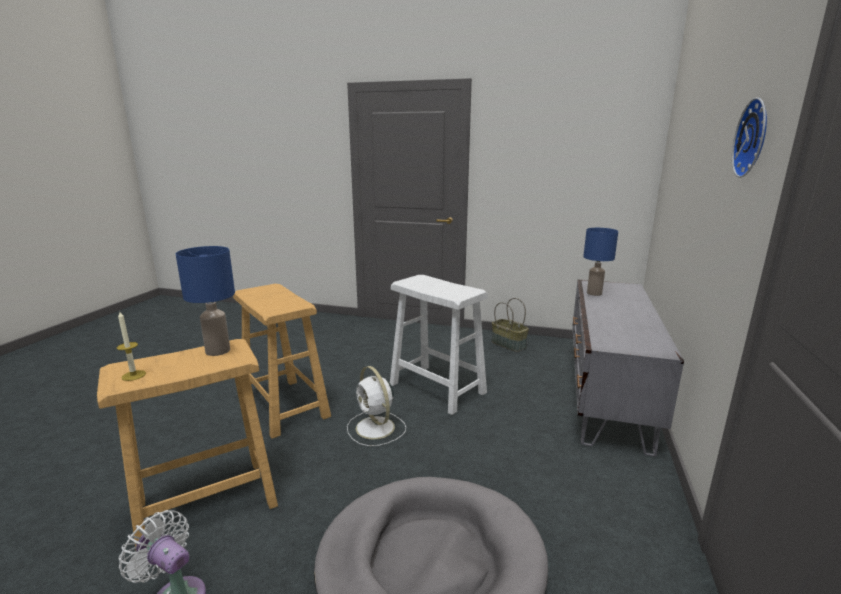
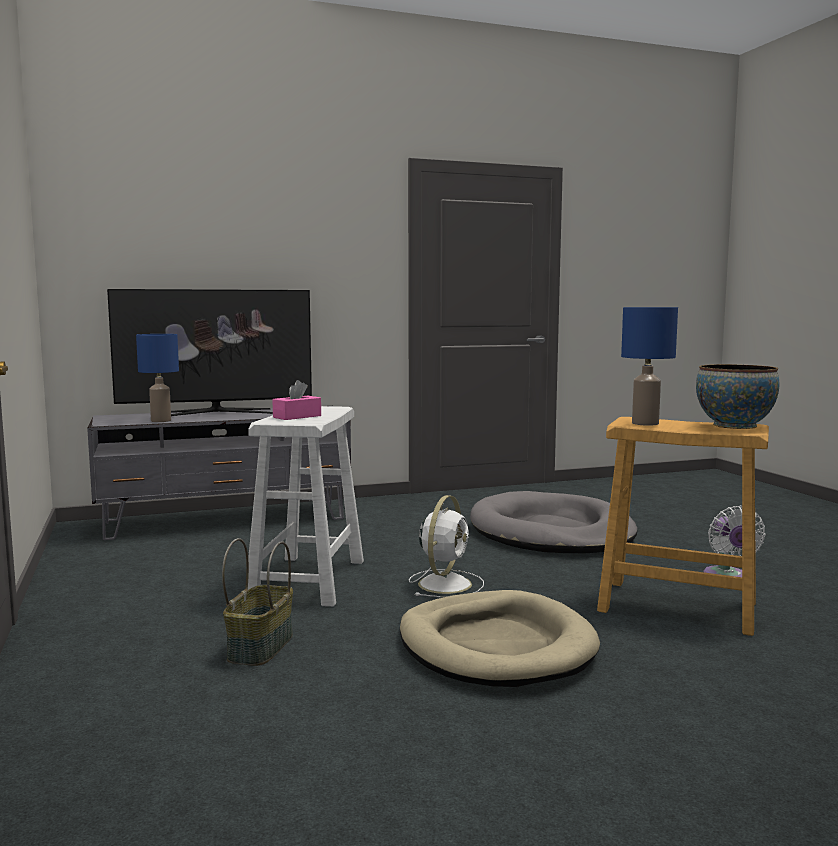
camera: 125 degrees left, 10 degrees down
(133, 375) = (734, 426): candle -> bowl
(284, 407) = (496, 646): beige stool -> beige dog bed
(430, 283) = (297, 416): none -> pink tissue box
(509, 344) = (98, 573): basket -> basket (260, 646)
(633, 310) = (215, 413): none -> television
(755, 138) = (354, 232): wall clock -> none

